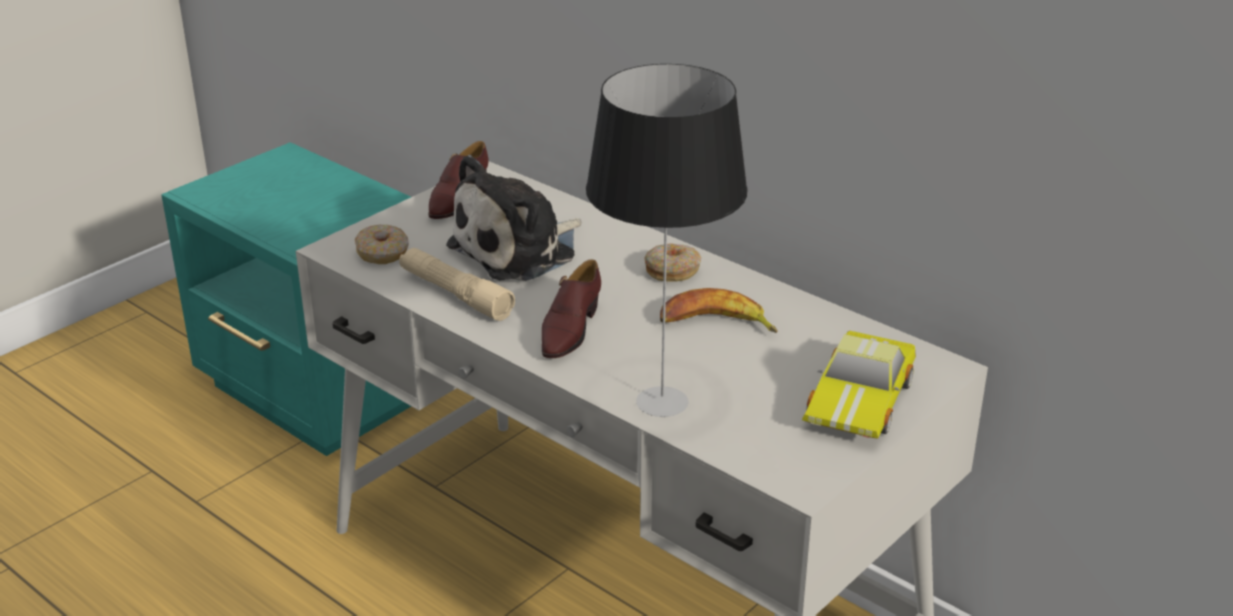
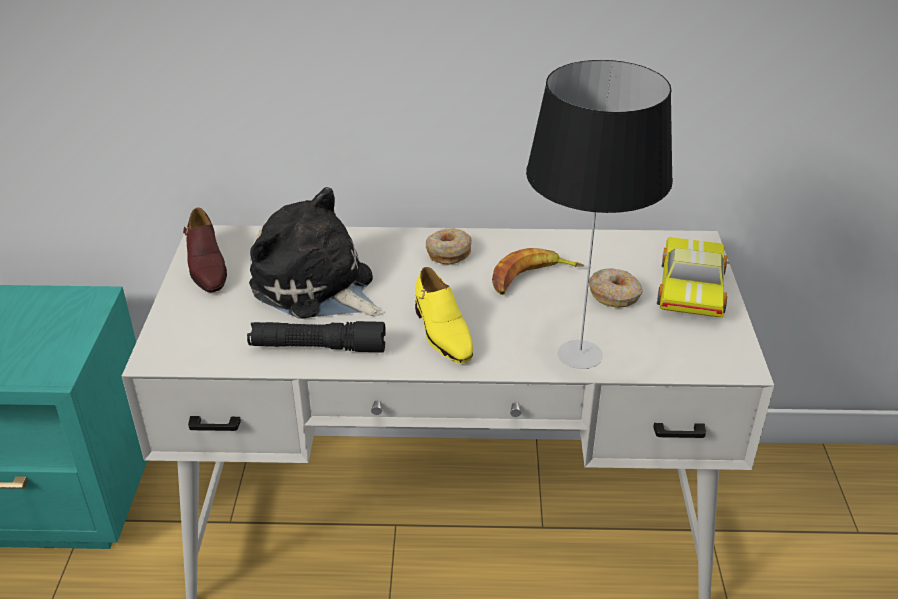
camera: 40 degrees left, 5 degrees up
(383, 253) = (207, 341): donut -> donut (615, 295)
(455, 294) = (318, 347): beige flashlight -> black flashlight
(519, 250) = (317, 287): plush toy -> plush toy turned 120 degrees clockwise
(569, 329) = (442, 332): brown shoe -> yellow shoe
(862, 400) = (688, 288): toy car -> toy car turned 150 degrees counterclockwise

